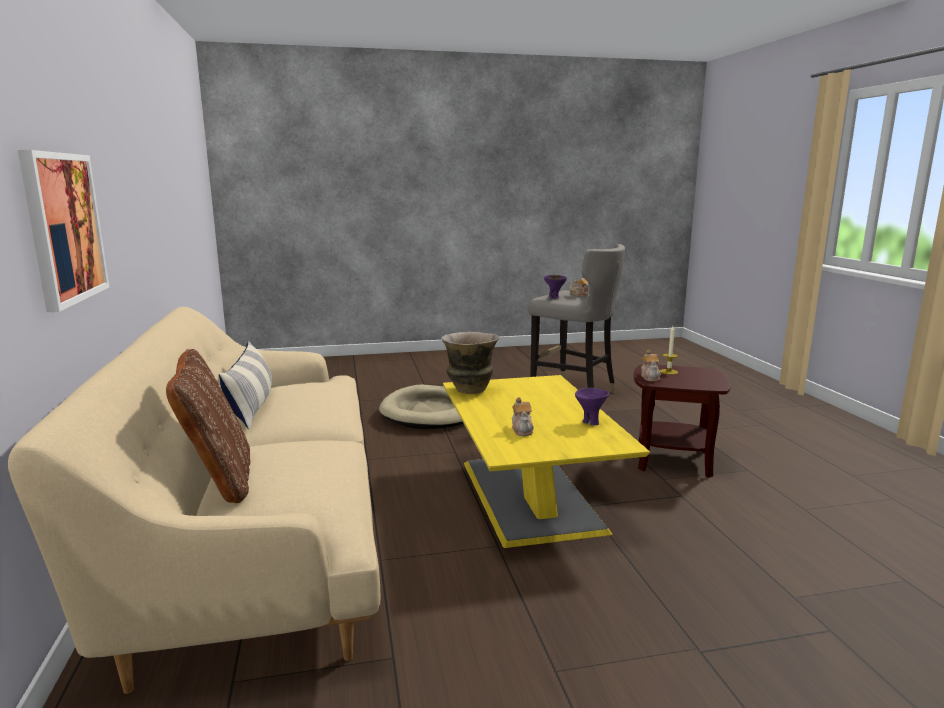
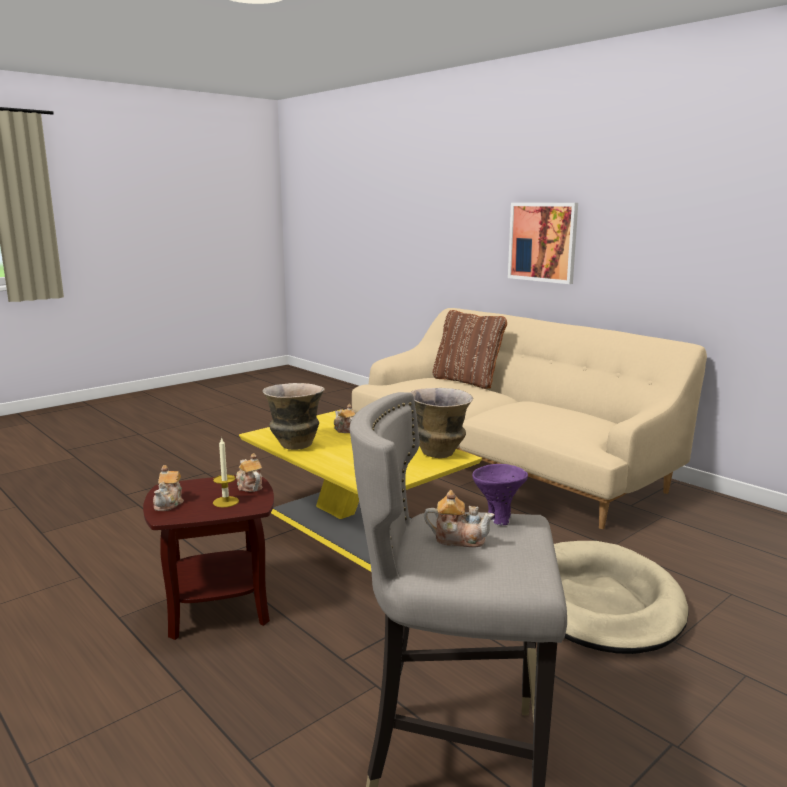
camera: 150 degrees right, 0 degrees up
(252, 407) = (566, 408): pillow -> none
(590, 422) = (295, 445): purple bowl -> vase
(710, 377) = (169, 503): none -> teapot

